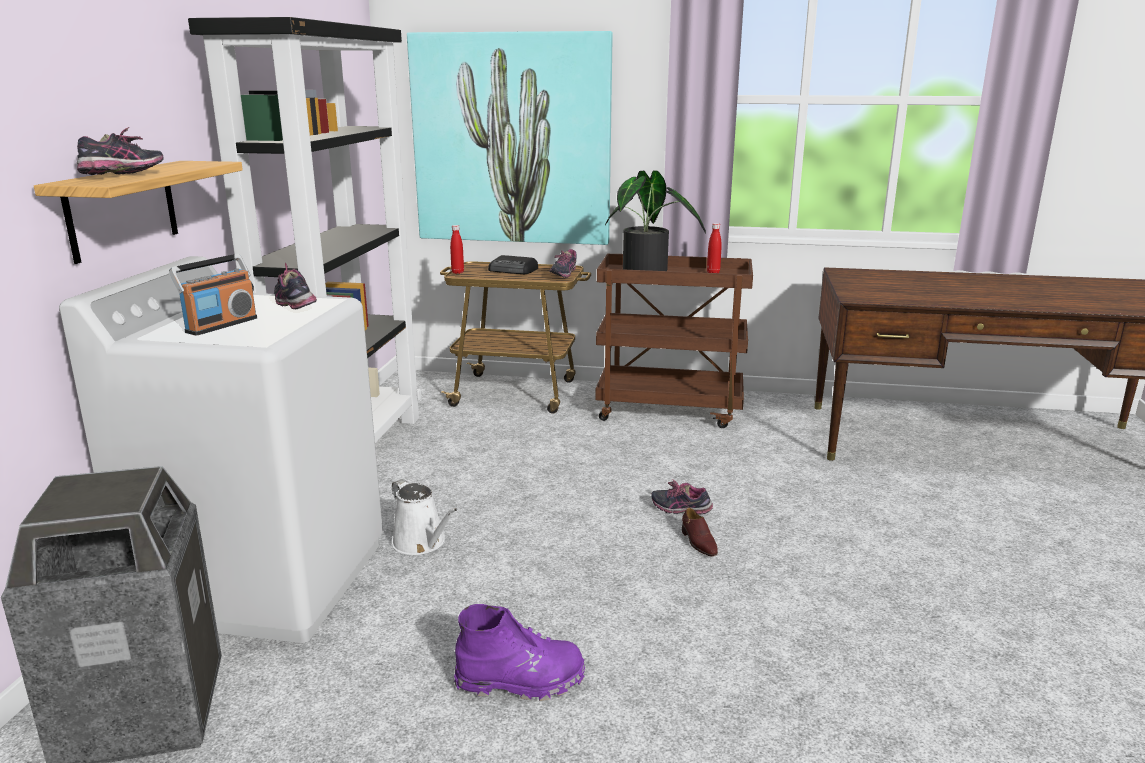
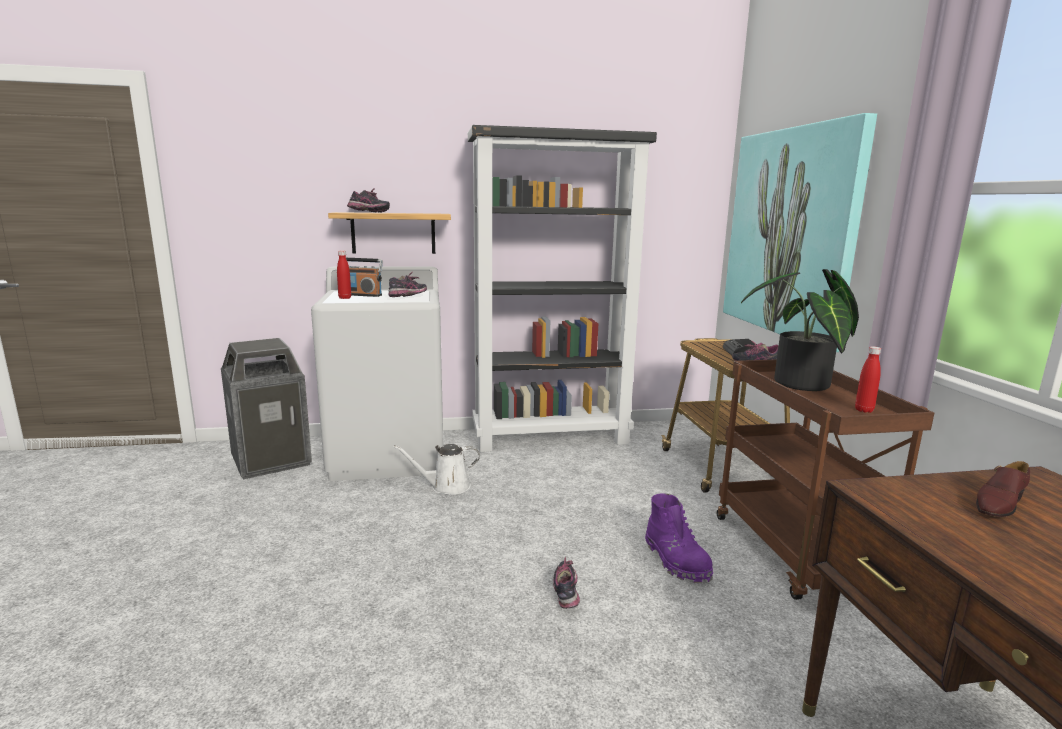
camera: 70 degrees right, 5 degrees down
(422, 543) = (446, 487): white watering can -> white watering can turned 45 degrees clockwise
(457, 272) = (699, 341): red bottle -> red bottle (345, 298)
(520, 681) = (288, 556): purple boot -> purple boot (676, 561)
(698, 542) = (506, 612): brown shoe -> brown shoe (998, 504)

